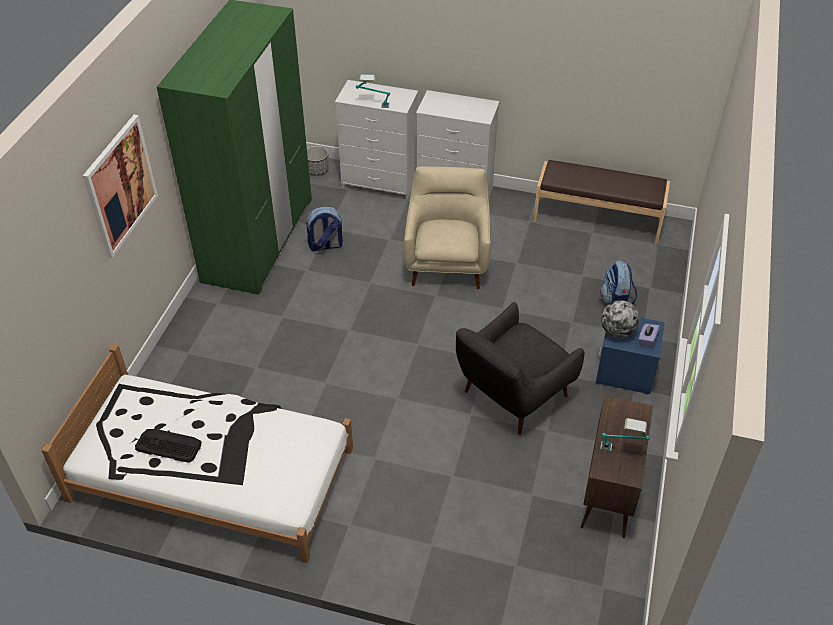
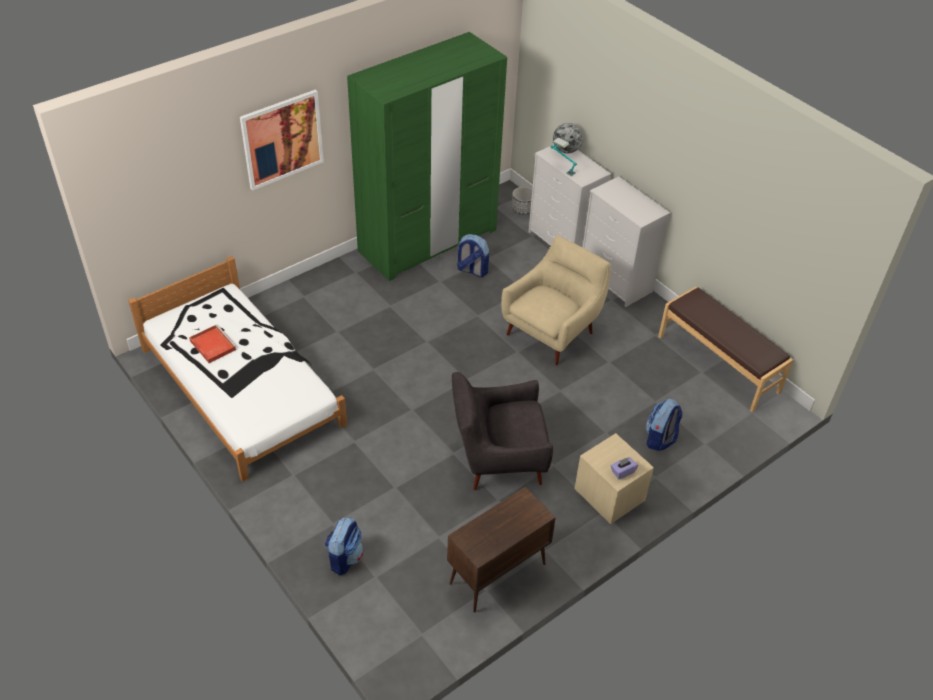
camera: 35 degrees right, 0 degrees up
(168, 445) = (212, 345): keyboard -> red tray
(472, 567) = (344, 557): none -> backpack
(617, 332) = (604, 451): globe -> globe (566, 150)
(622, 450) = (493, 533): table lamp -> none
(625, 371) = (609, 495): blue nightstand -> beige nightstand

